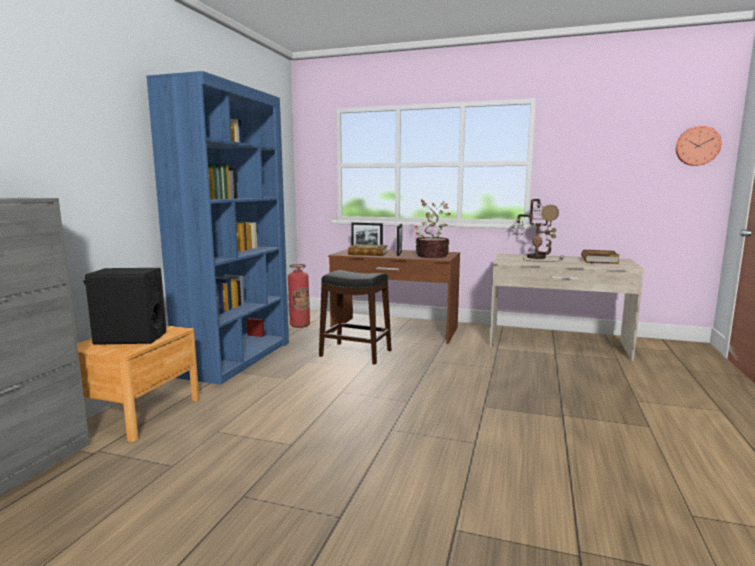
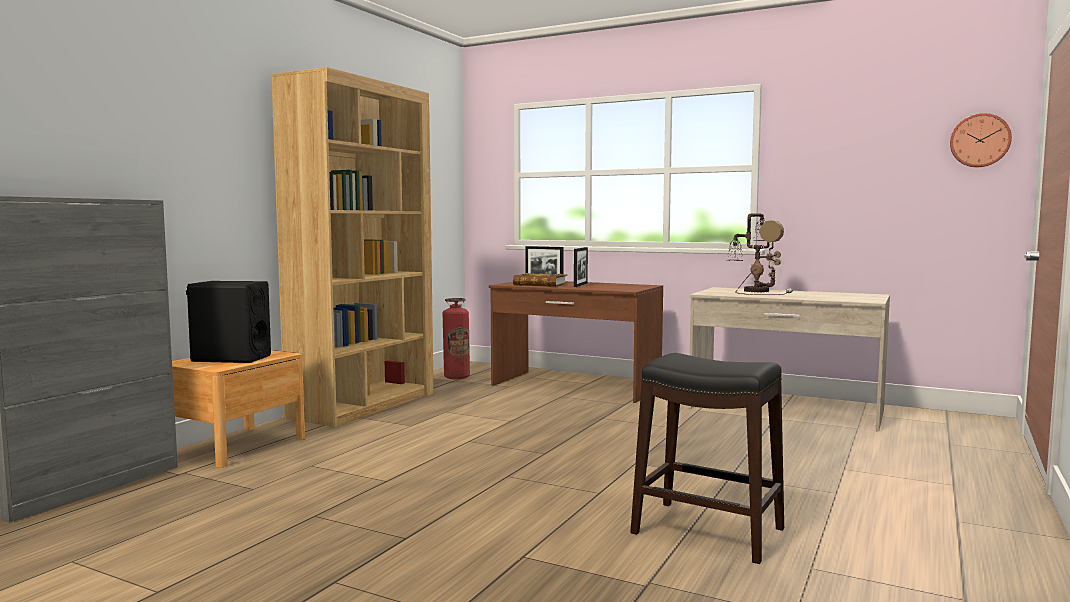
camera: 10 degrees right, 5 degrees down
(237, 358) = (364, 405): blue bookcase -> brown bookcase
(355, 353) = (509, 407): black stool -> black stool (708, 531)
(431, 256) = (617, 288): potted plant -> none
(598, 260) = (838, 295): book -> none

